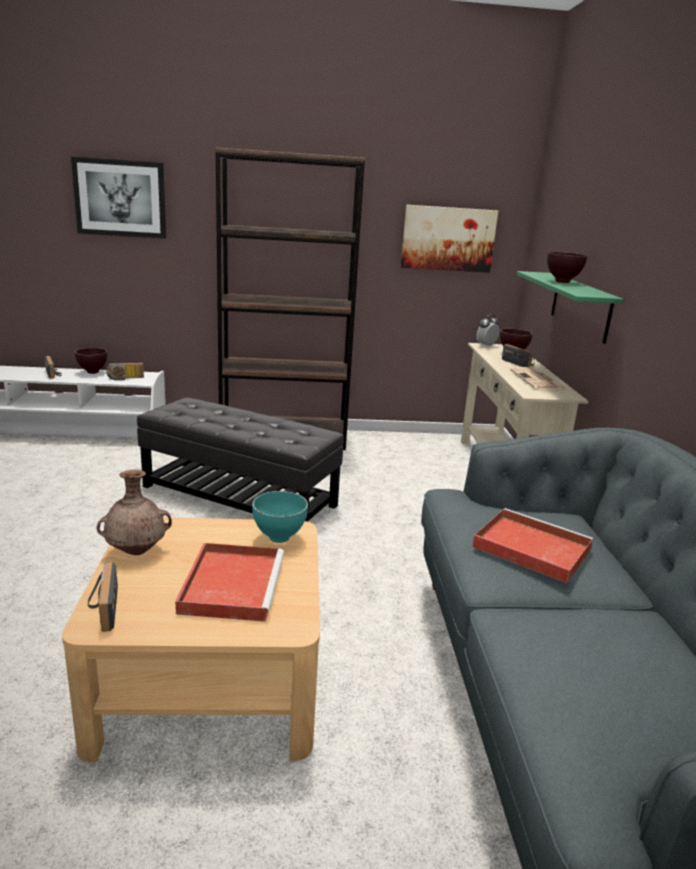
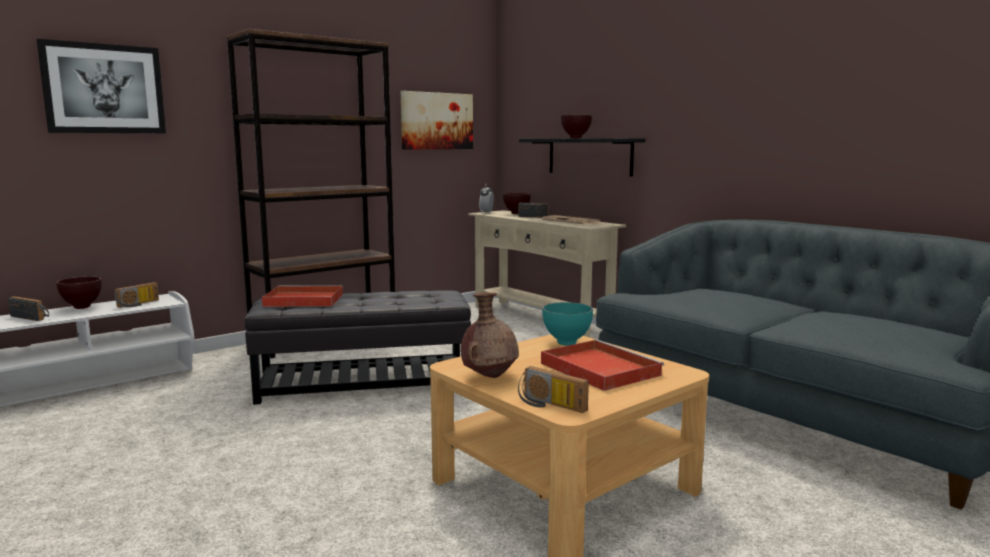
camera: 35 degrees left, 10 degrees down
(529, 547) = (723, 300): red tray -> red tray (302, 300)
(580, 306) = (589, 156): green shelf -> black shelf

